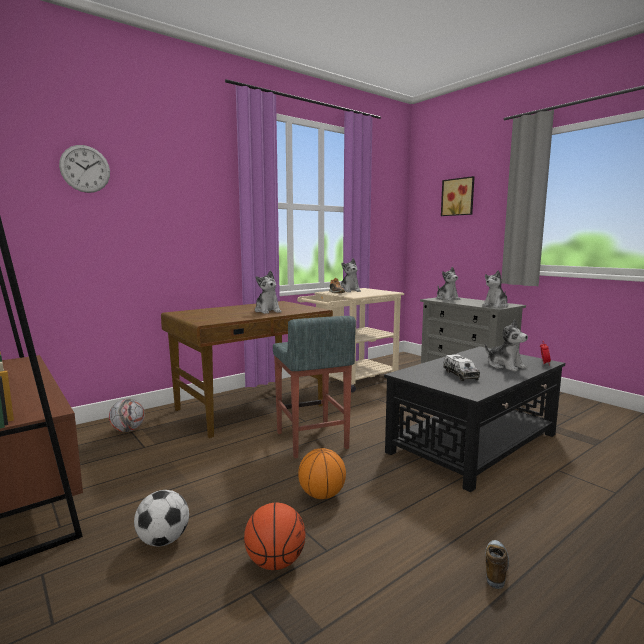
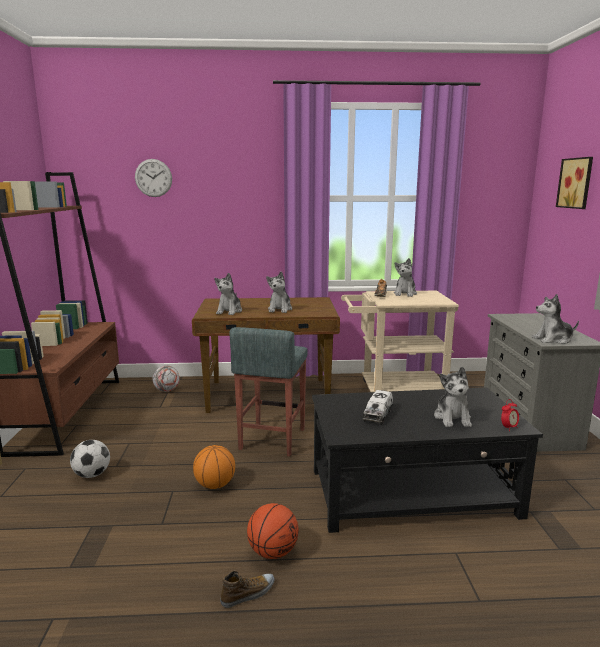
camera: 35 degrees right, 5 degrees up
(275, 562) = (125, 515): basketball -> basketball (272, 552)
(447, 298) = (524, 318): plush toy -> plush toy (229, 311)

